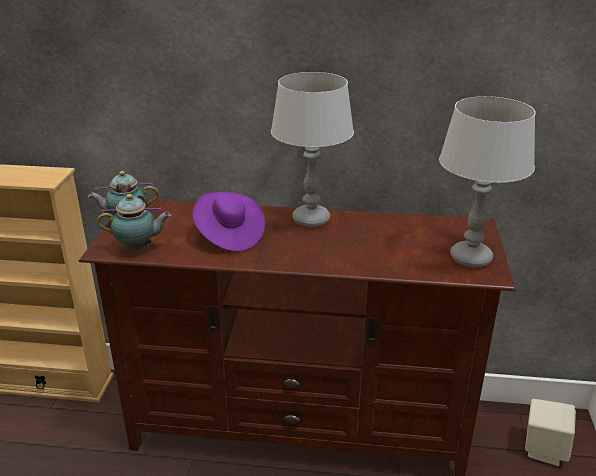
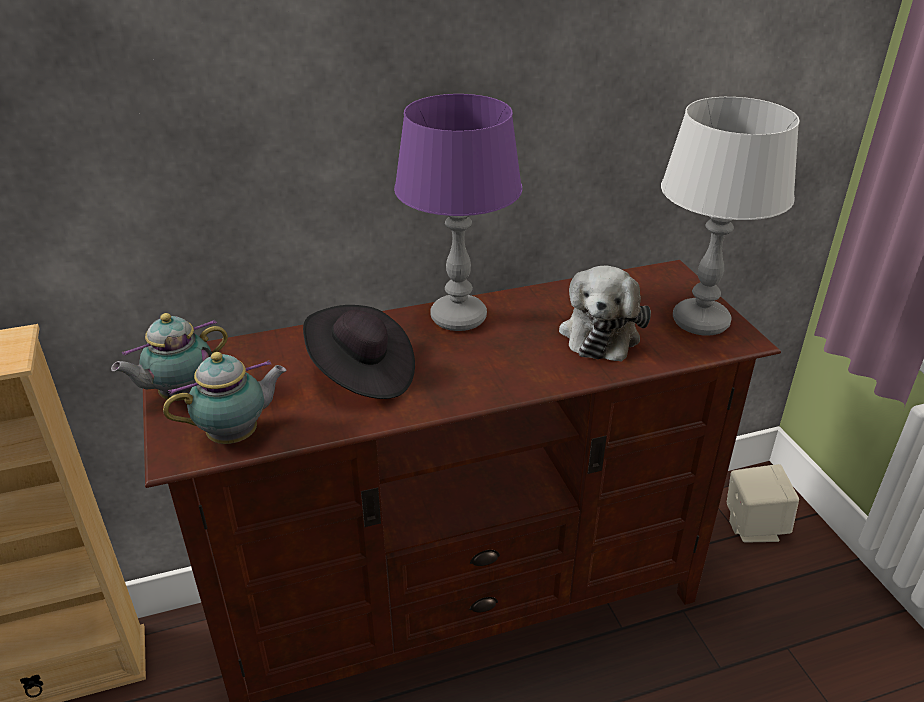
camera: 25 degrees left, 5 degrees up
(229, 236) = (362, 374): purple hat -> black hat
(310, 219) = (458, 318): grey table lamp -> purple table lamp
(394, 248) = (601, 332): none -> plush toy

